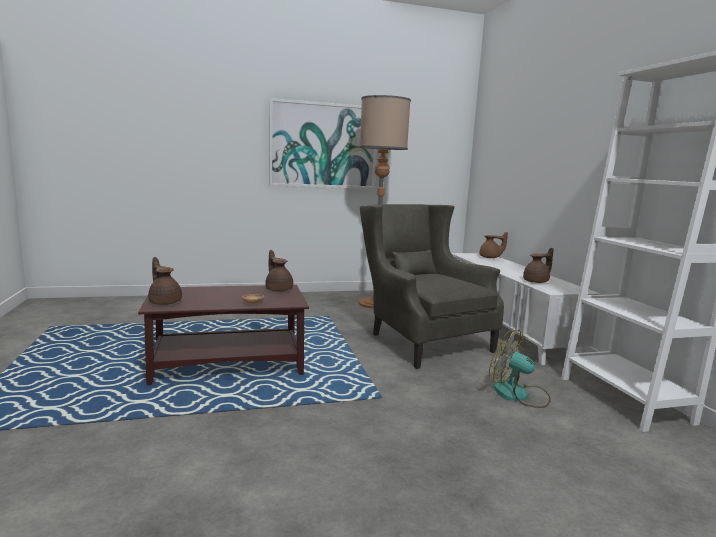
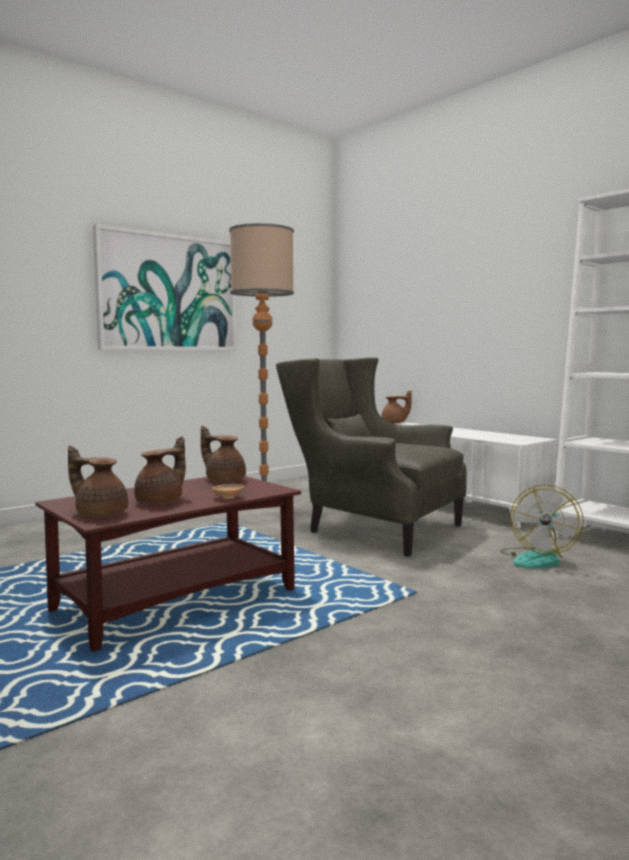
camera: 25 degrees left, 5 degrees down
(518, 395) = (538, 559): fan -> fan turned 75 degrees counterclockwise
(537, 282) = (486, 437): brown teapot -> brown teapot (161, 502)

